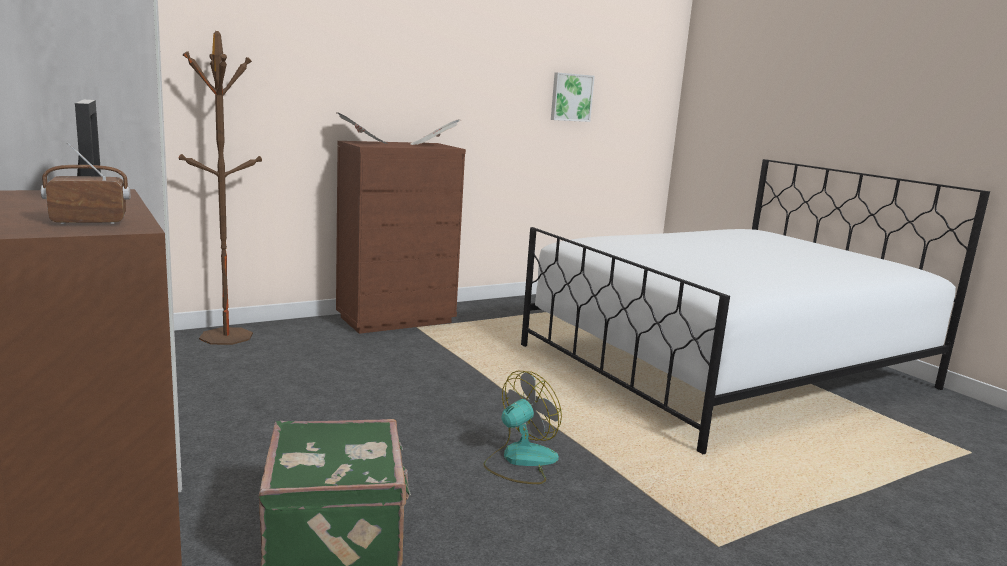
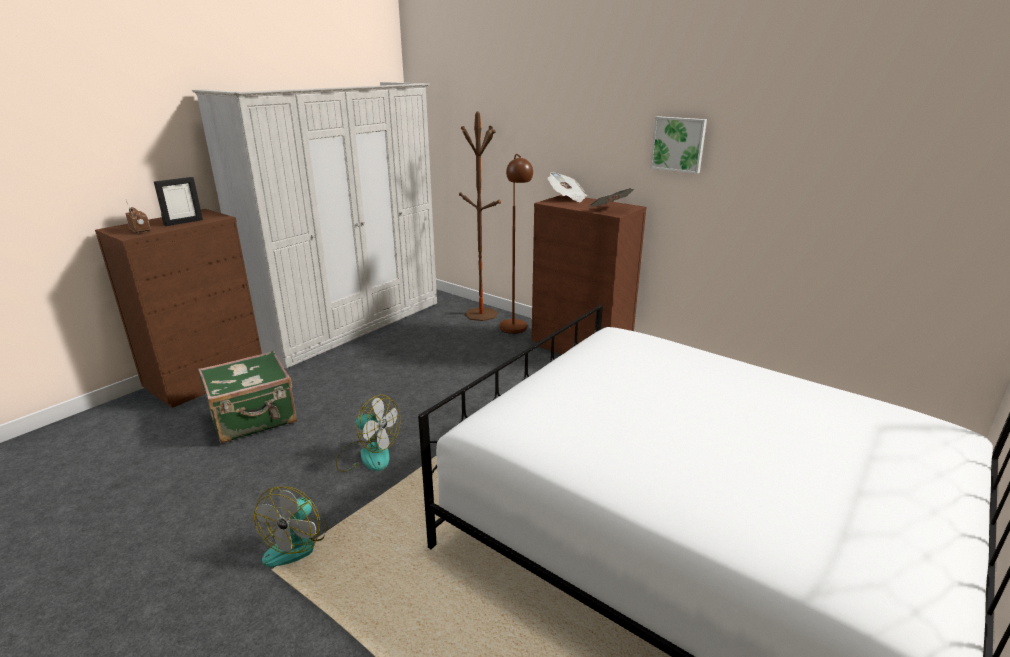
camera: 70 degrees right, 10 degrees up
(309, 333) = (515, 331): none -> brown floor lamp
(571, 97) = (830, 172): picture -> picture (678, 144)
(674, 526) = (297, 543): none -> fan

